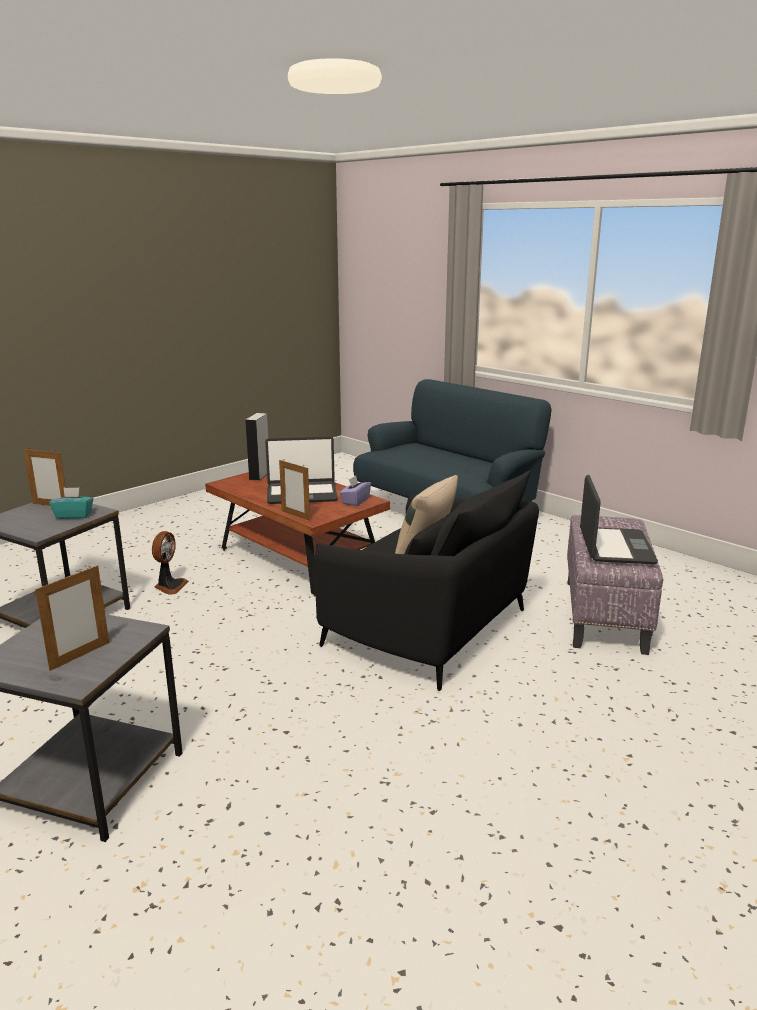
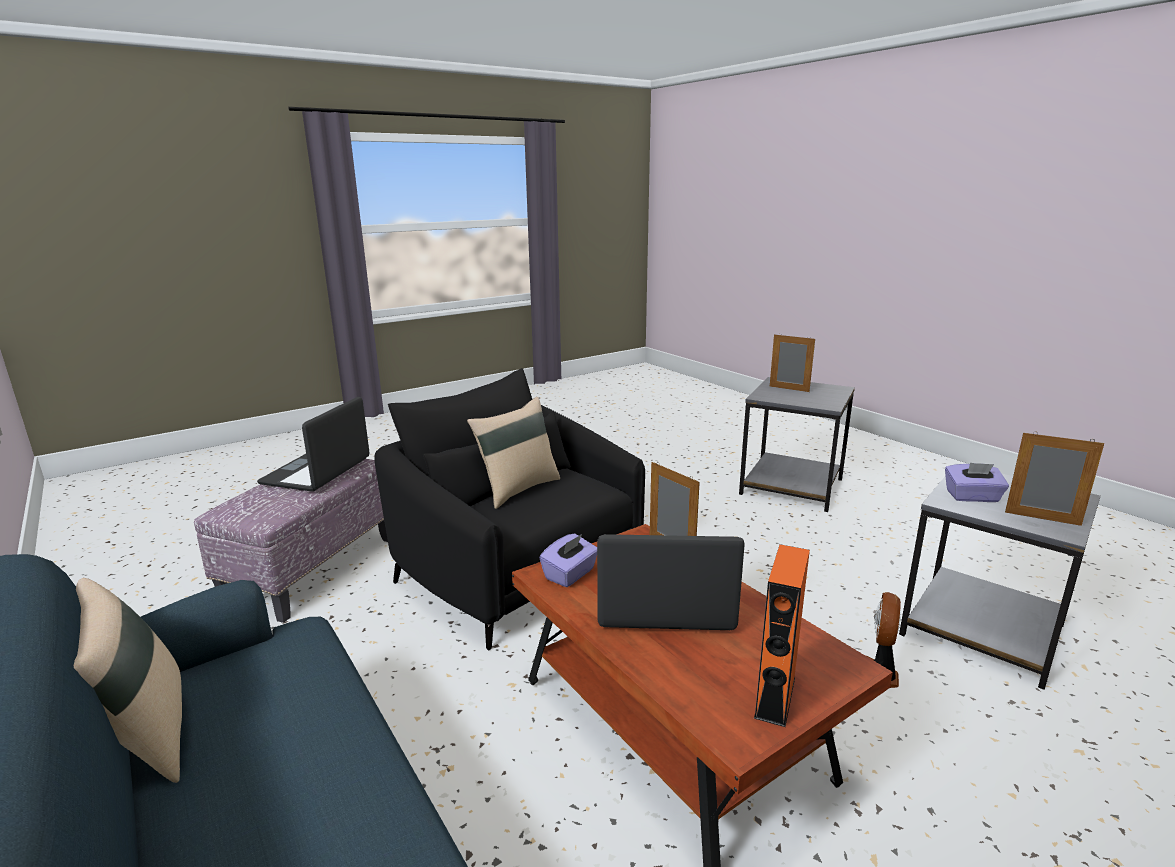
camera: 170 degrees left, 0 degrees up
(74, 515) = (972, 497): turquoise tissue box -> purple tissue box
(80, 656) = (789, 389): picture frame -> picture frame turned 75 degrees clockwise
(259, 475) = (775, 697): grey speaker -> orange speaker
(489, 461) = (143, 738): none -> beige pillow

